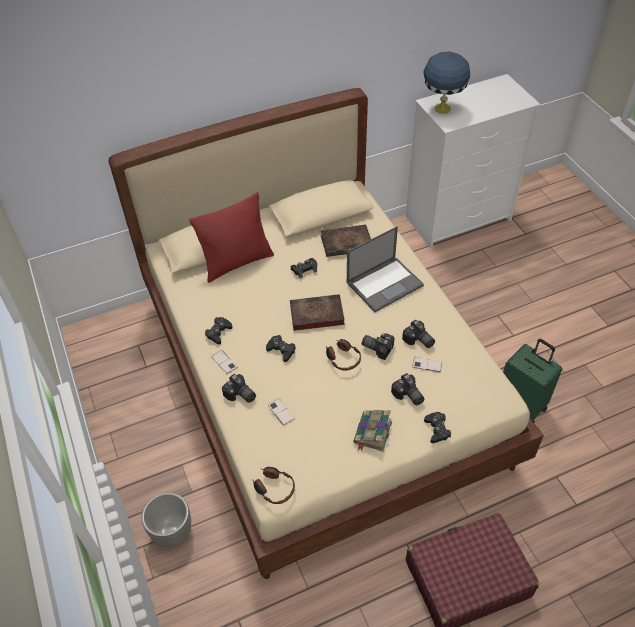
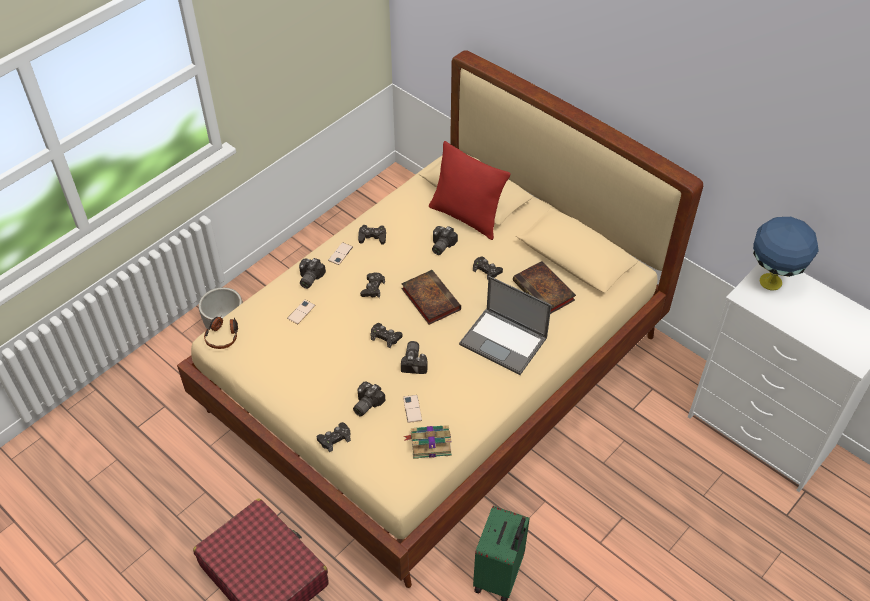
camera: 65 degrees right, 0 degrees up
(342, 358) = (385, 337): headphones -> black game controller
(372, 433) = (308, 388): book -> book (429, 443)
(418, 341) = (440, 392): camera -> camera (440, 245)

